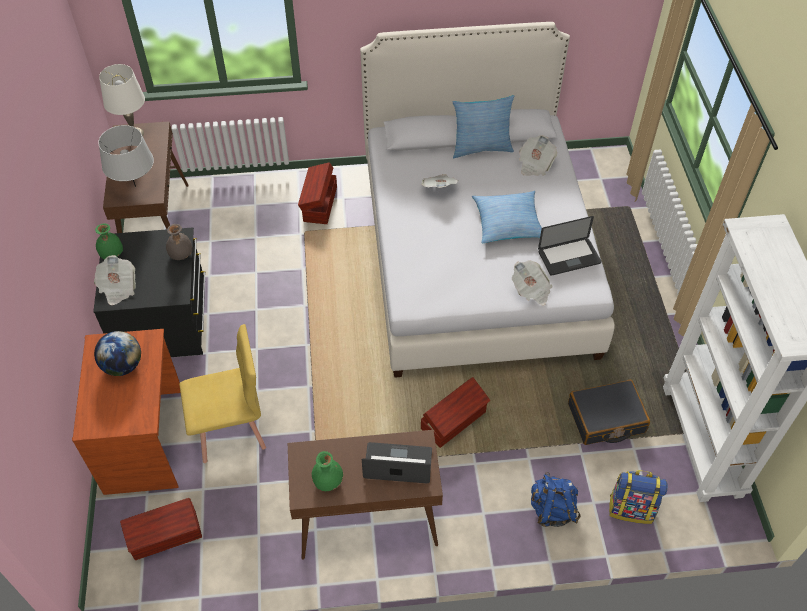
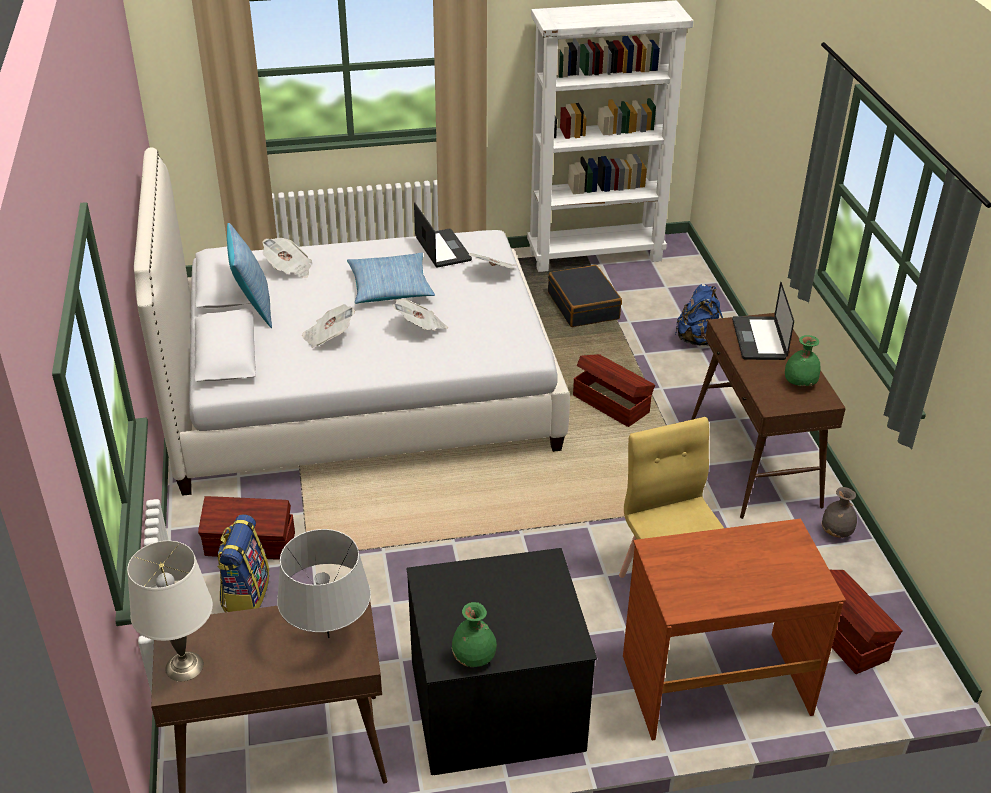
camera: 95 degrees left, 15 degrees down
(118, 288) = (544, 636): newspaper -> newspaper (421, 327)
(123, 366) = (710, 570): globe -> none
(181, 255) = (468, 572): grey vase -> grey vase (837, 533)
(631, 508) = (681, 296): backpack -> backpack (245, 593)

